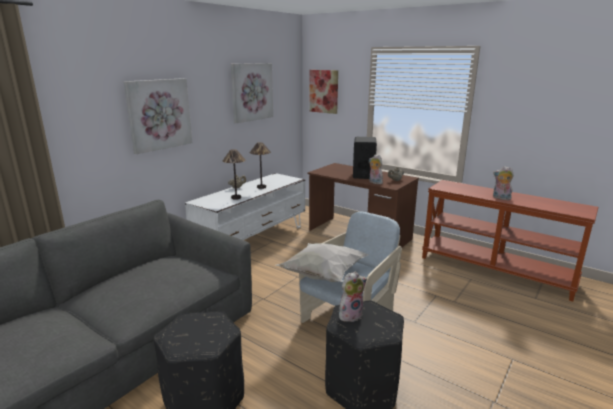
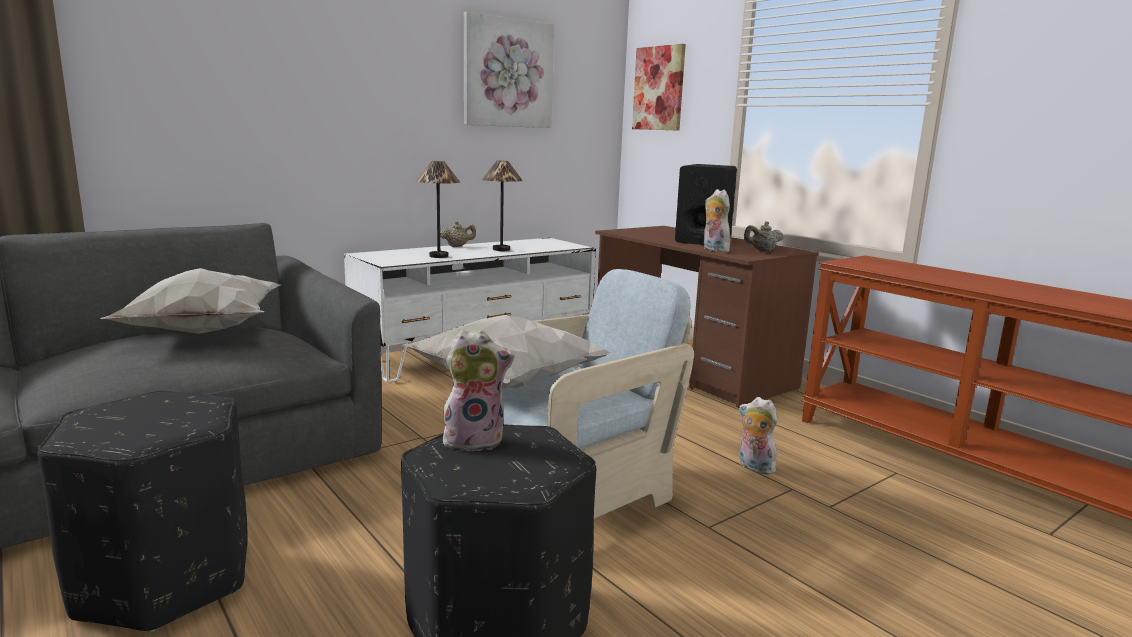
camera: 15 degrees right, 5 degrees down
(156, 269) = (203, 332): none -> white pillow
(159, 114) = (304, 80): picture -> none
(500, 198) = (981, 286): plush toy -> plush toy (753, 467)

